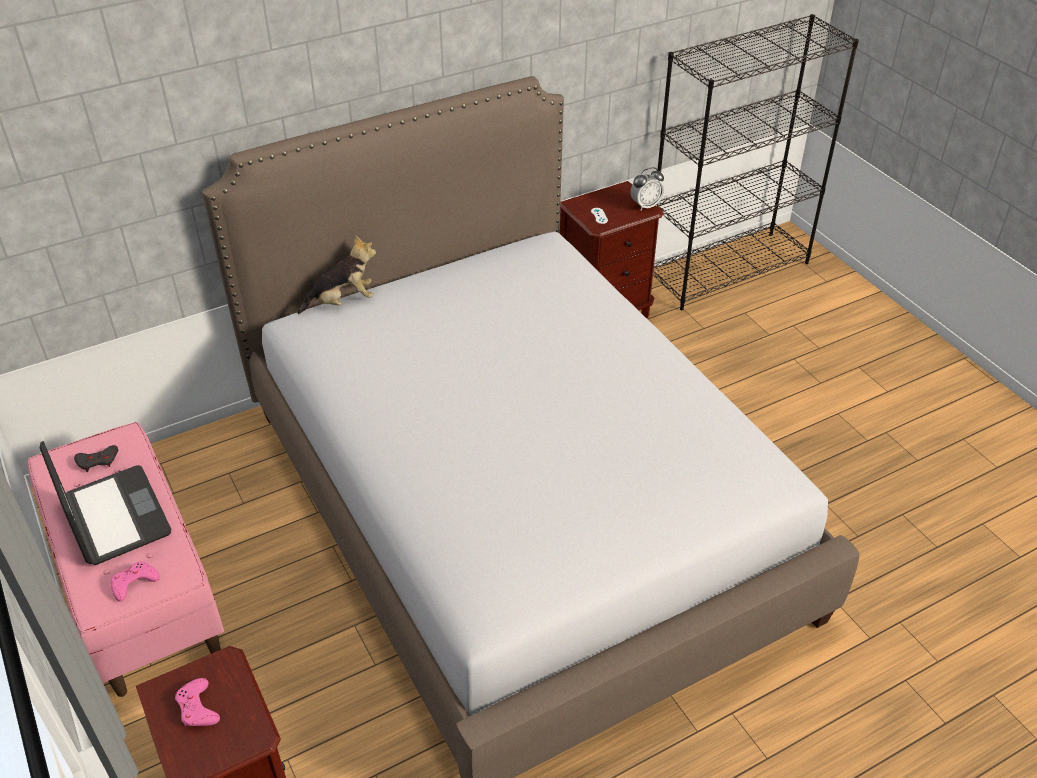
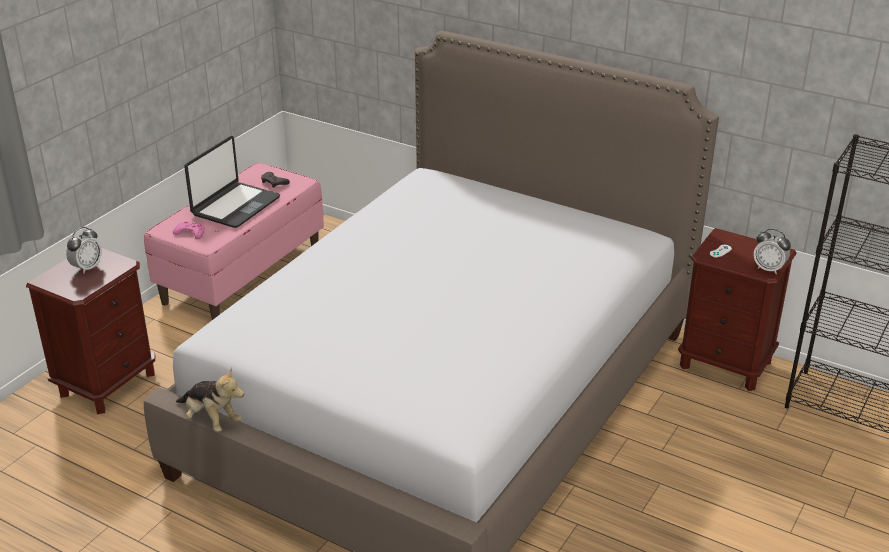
camera: 60 degrees right, 10 degrees down
(197, 708) = (87, 267): pink game controller -> alarm clock
(342, 302) = (469, 182): plush toy -> plush toy (211, 419)

